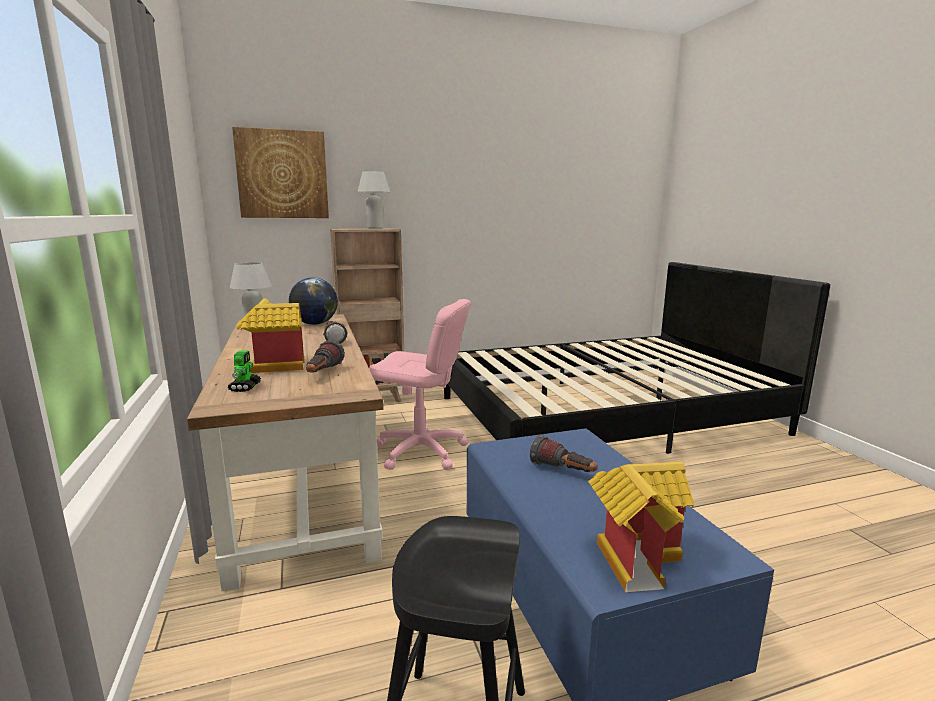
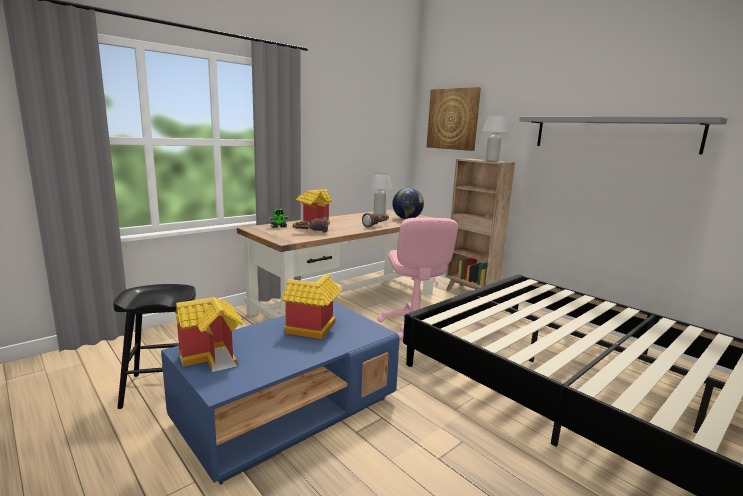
camera: 65 degrees right, 0 degrees up
(487, 192) = (612, 134): none -> grey shelf
(563, 472) = (311, 330): flashlight -> toy house

